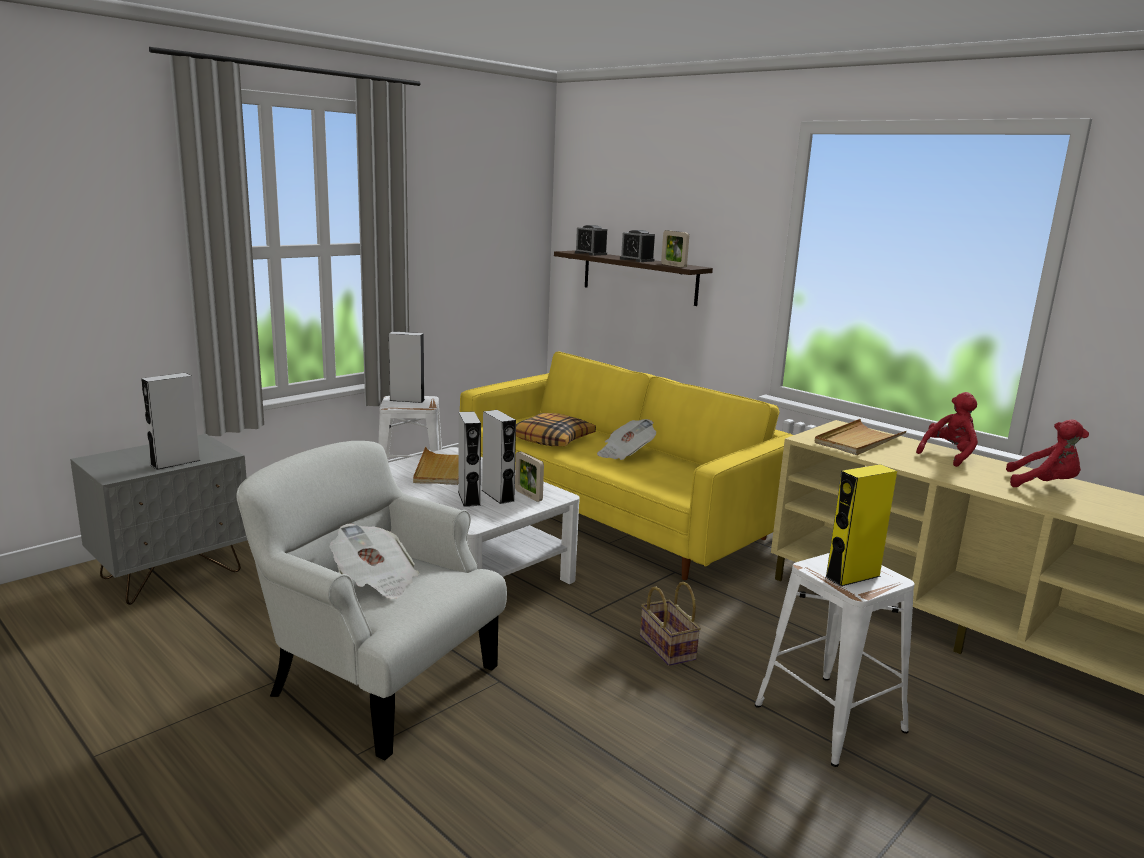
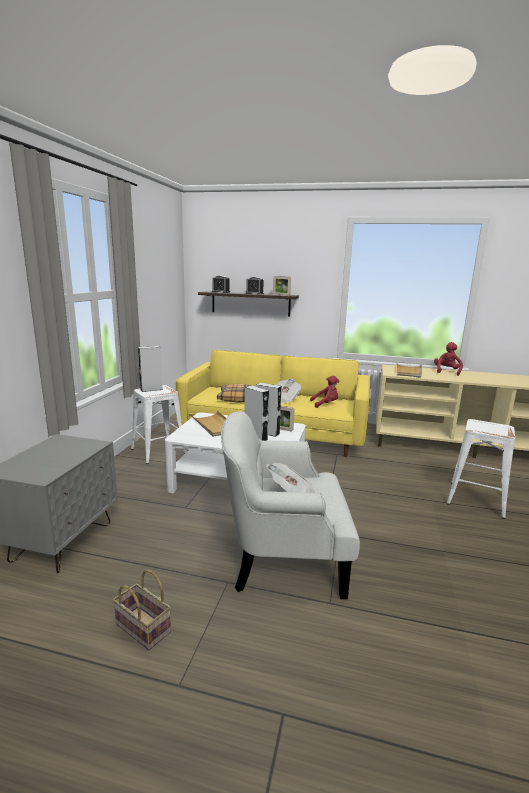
camera: 30 degrees left, 0 degrees up
(175, 462) = (72, 457): grey speaker -> none
(665, 647) = (381, 490): basket -> basket (141, 628)
(852, 576) = (492, 429): yellow speaker -> none
(1044, 485) = (494, 377): red plush toy -> red plush toy (325, 404)

